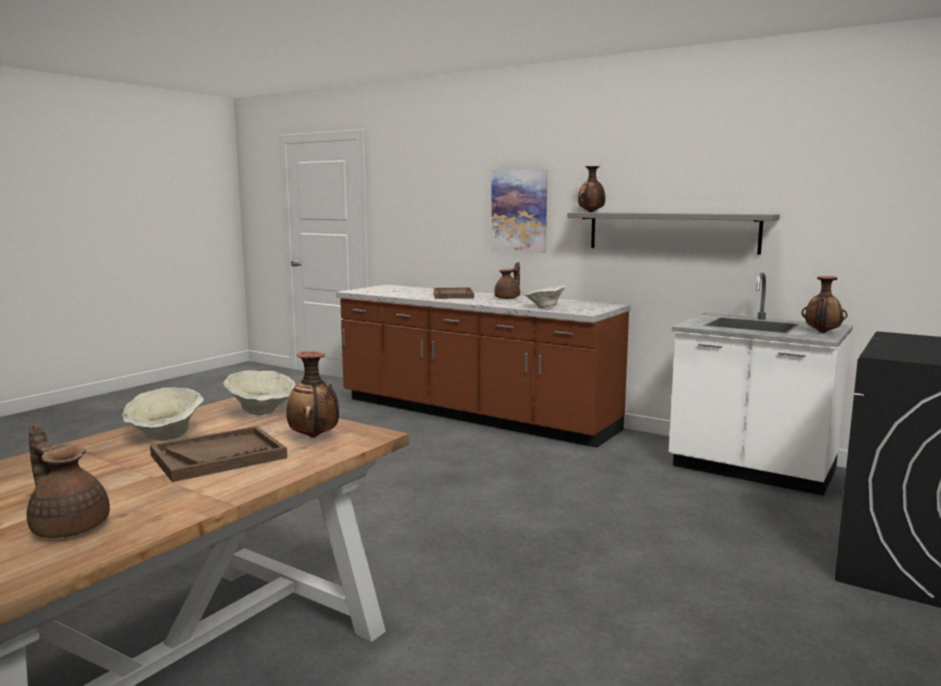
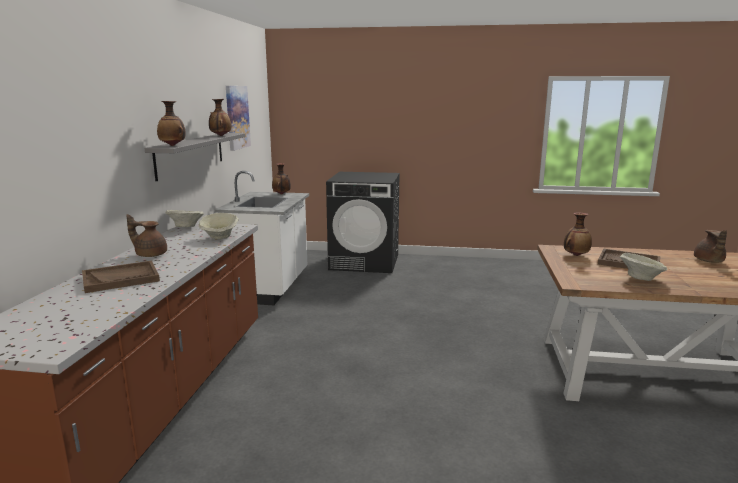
camera: 115 degrees left, 5 degrees up
(262, 412) = (572, 273): beige bowl -> beige bowl (186, 227)
(519, 211) = (98, 155): picture -> picture (237, 117)
(713, 213) = (220, 136): none -> vase

